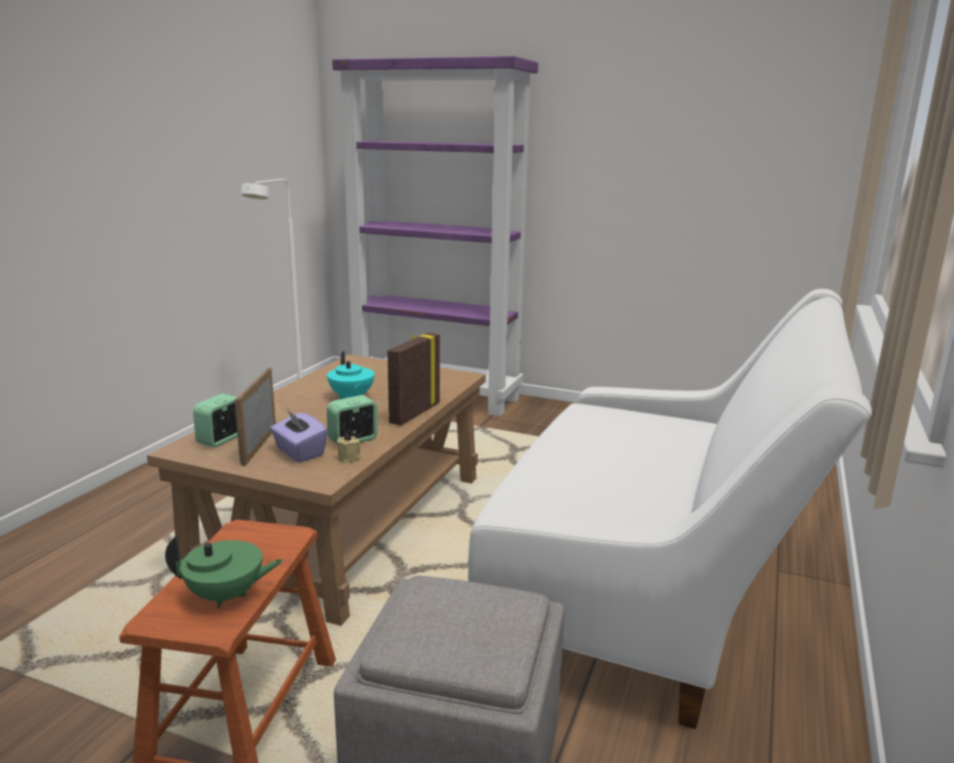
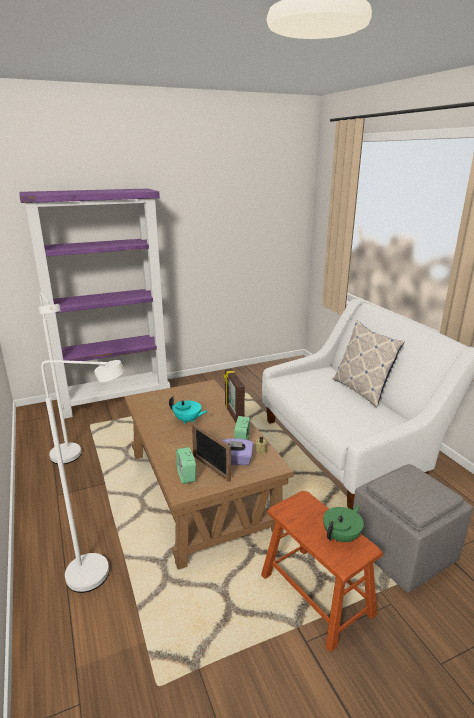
camera: 45 degrees left, 5 degrees up
(124, 537) = (100, 574): none -> white floor lamp
(696, 469) = (362, 390): none -> pillow

